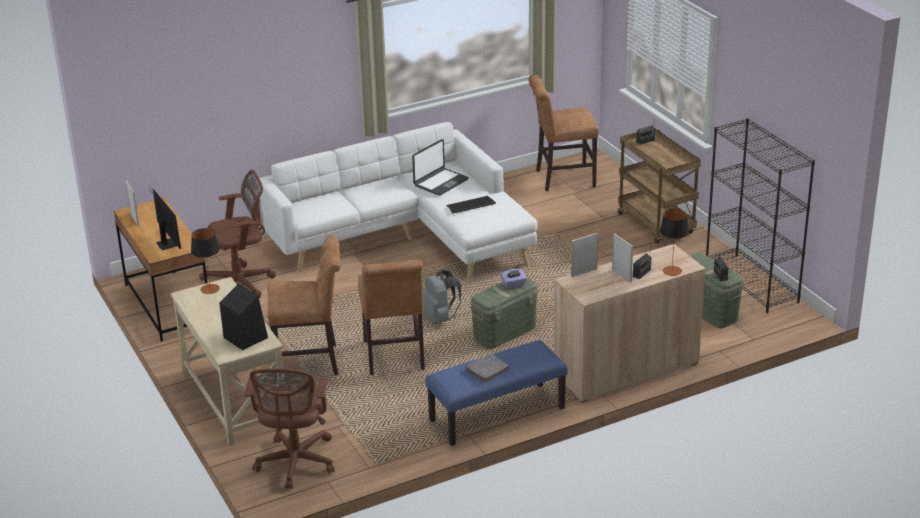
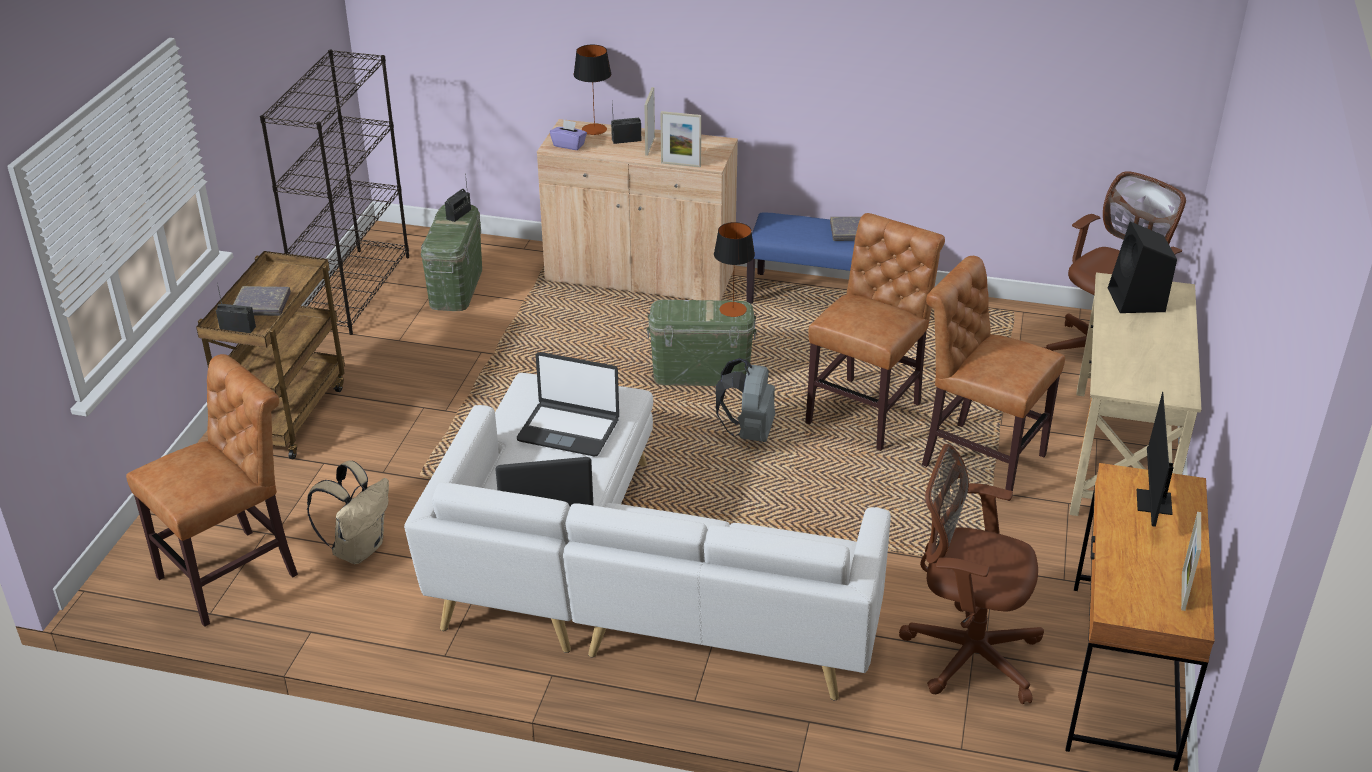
camera: 140 degrees left, 5 degrees up
(210, 289) = (1136, 387): table lamp -> table lamp (733, 309)
(471, 205) = (569, 429): keyboard -> laptop
(513, 284) = (682, 310): purple tissue box -> purple tissue box (569, 145)
(532, 204) = (358, 548): none -> beige backpack
(562, 179) = (235, 573): brown chair -> brown chair turned 75 degrees counterclockwise
(657, 151) = (261, 305): none -> grey book

